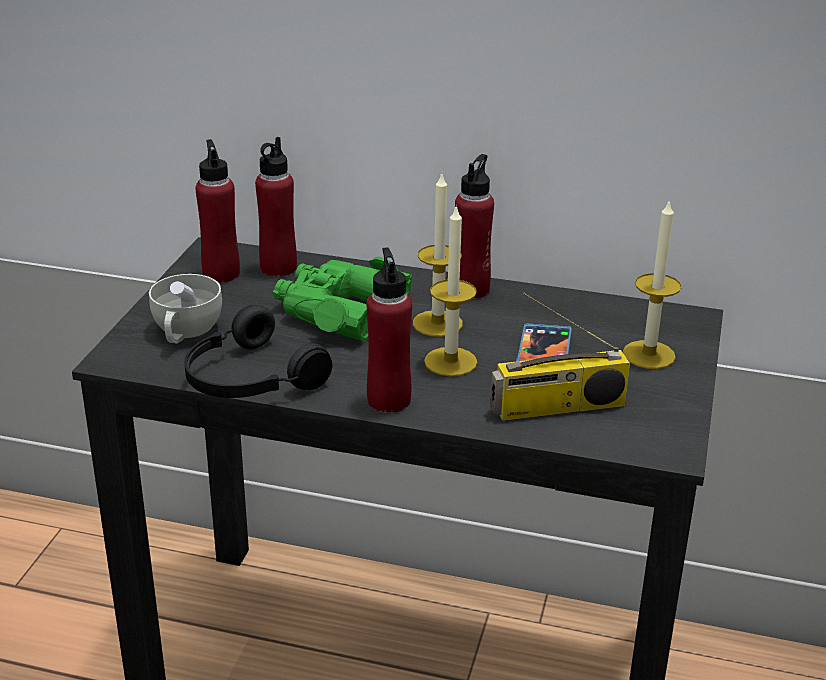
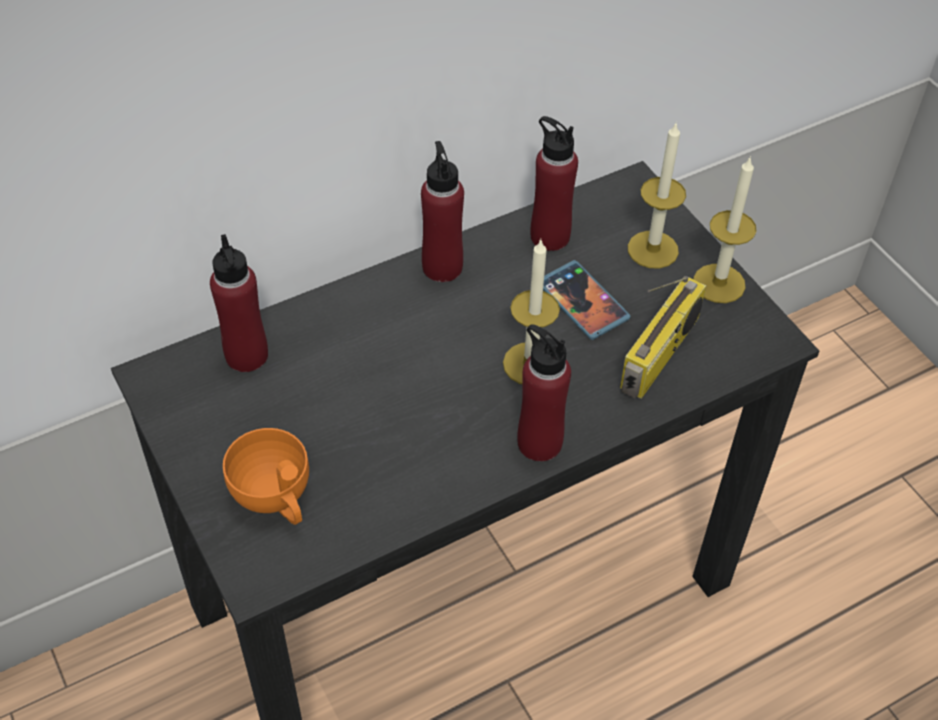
camera: 45 degrees left, 20 degrees up
(185, 333) = (275, 498): white cup -> orange cup
(221, 274) = (204, 401): red bottle -> red bottle (549, 236)
(249, 379) = (404, 508): black headphones -> none
(338, 310) = (369, 370): green binoculars -> none
(437, 323) = (467, 327): candle -> candle (719, 283)

